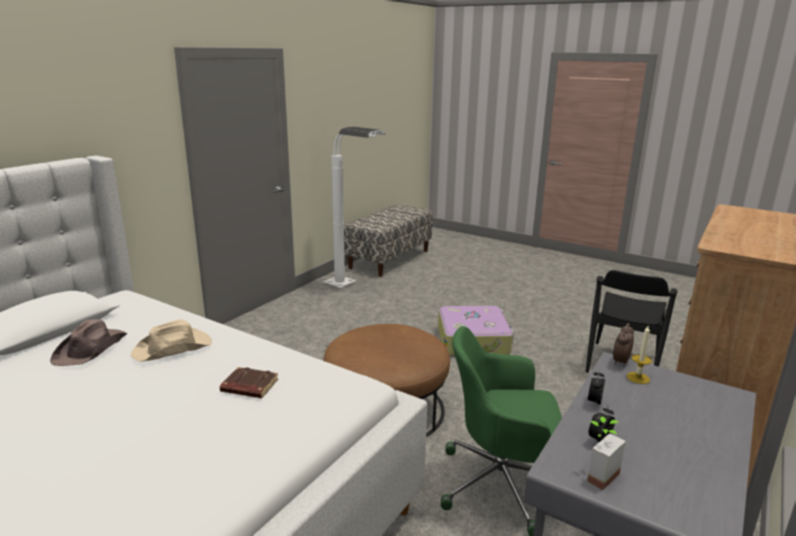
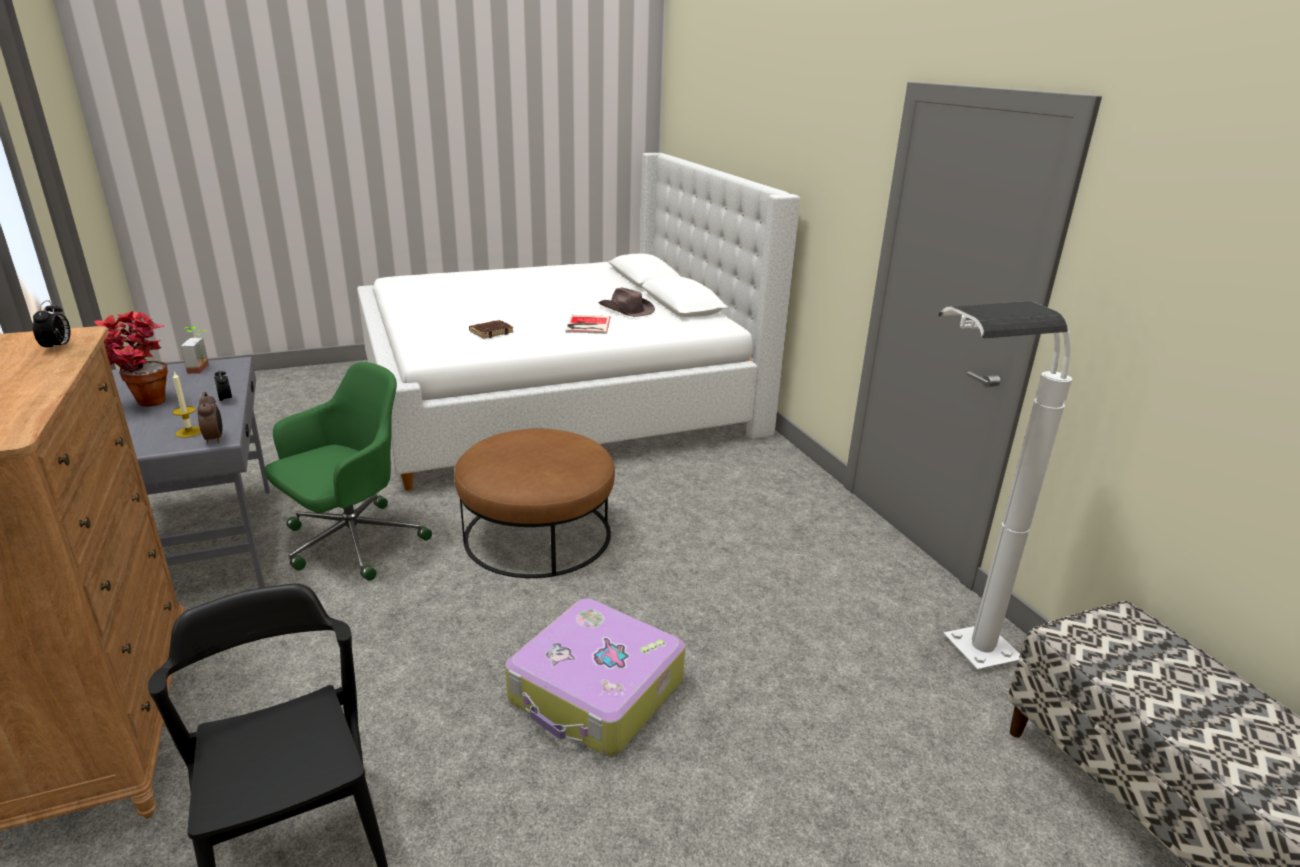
camera: 125 degrees right, 5 degrees up
(173, 348) = (587, 325): beige hat -> book
(599, 440) = (209, 382): alarm clock -> alarm clock (58, 347)
(679, 436) = (141, 405): none -> potted plant

